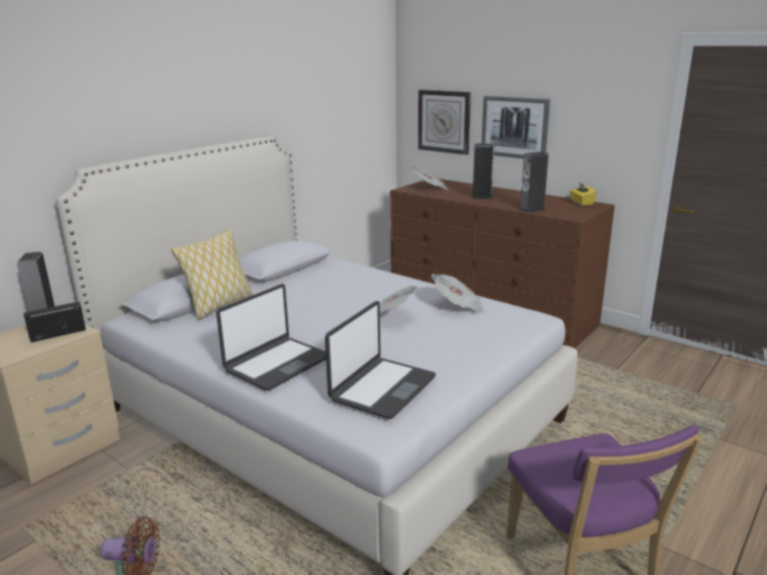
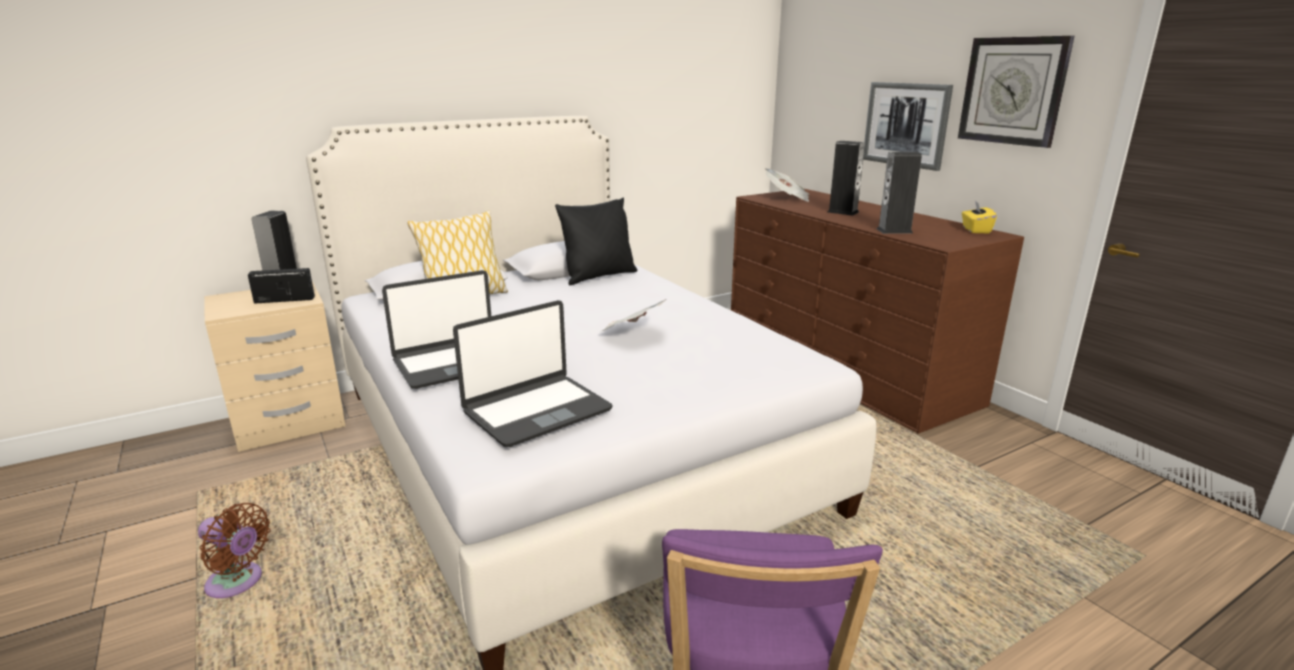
camera: 20 degrees right, 0 degrees up
(314, 271) = (599, 276): none -> black pillow
(444, 121) = (825, 117): wall clock -> wall clock (1013, 91)
(458, 306) = (728, 337): newspaper -> none

